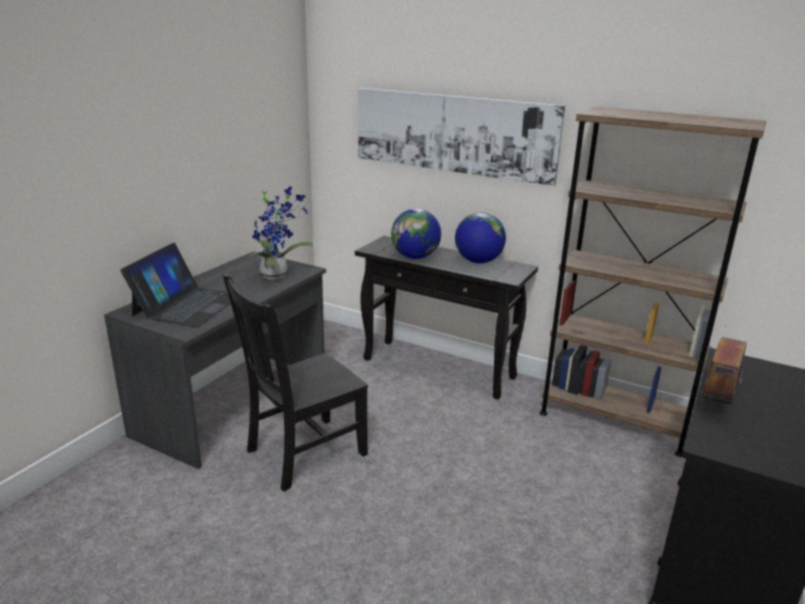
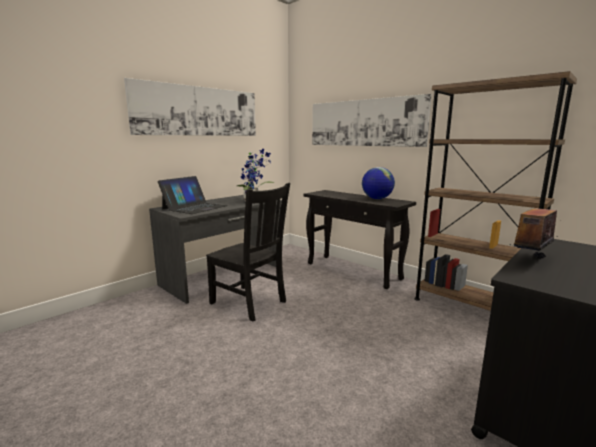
camera: 15 degrees right, 10 degrees down
(169, 125) = (199, 111): none -> picture
(302, 453) = (250, 303): black chair -> black chair turned 120 degrees counterclockwise
(415, 257) = (338, 196): globe -> none

